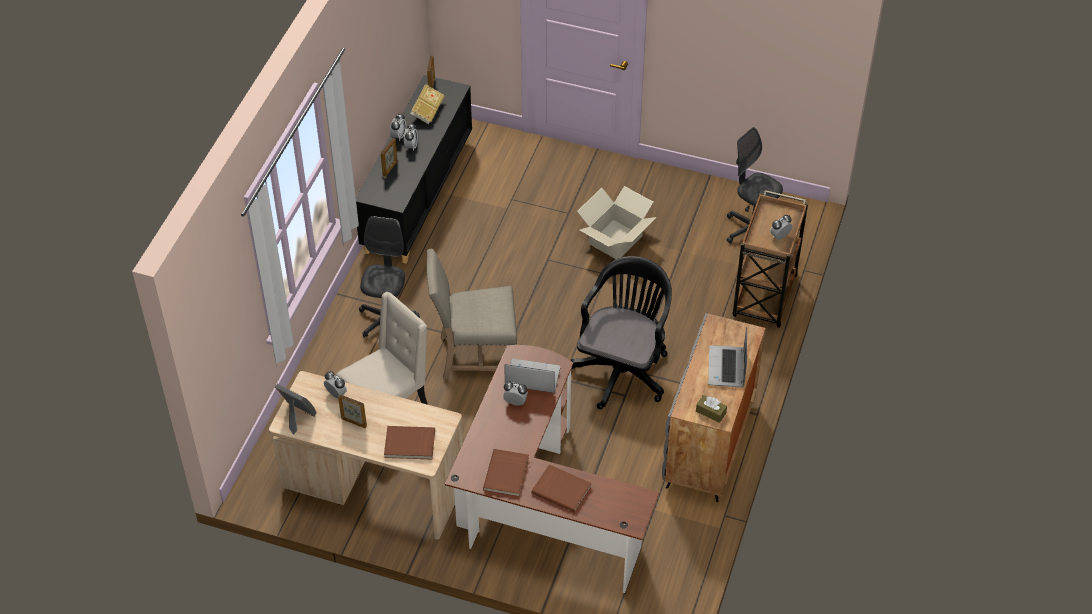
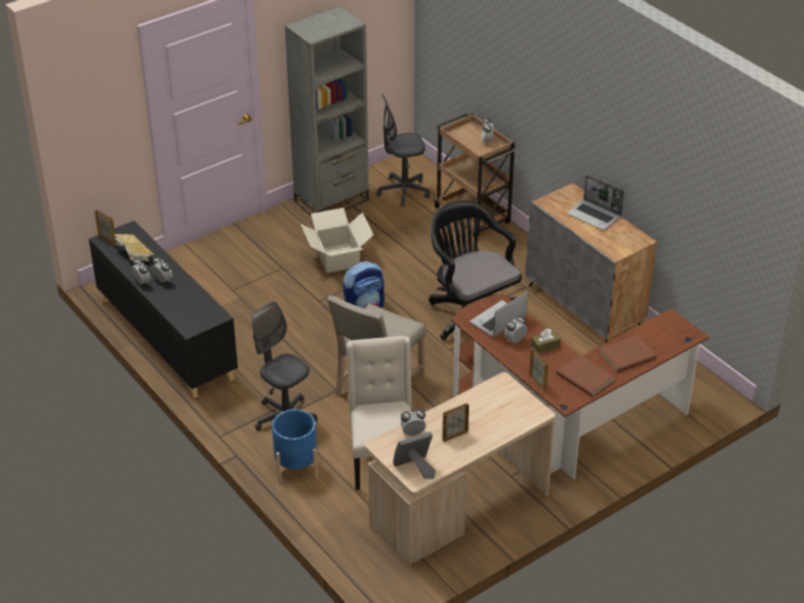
camera: 55 degrees left, 10 degrees down
(339, 358) = (296, 466): none -> blue planter
(390, 168) = (174, 303): picture frame -> picture frame (538, 383)
(409, 444) = (510, 414): brown book -> none
(566, 293) = (364, 307): none -> backpack
(690, 191) = (331, 200): none -> grey bookcase
(711, 412) = (629, 242): brown tissue box -> brown tissue box (545, 346)

